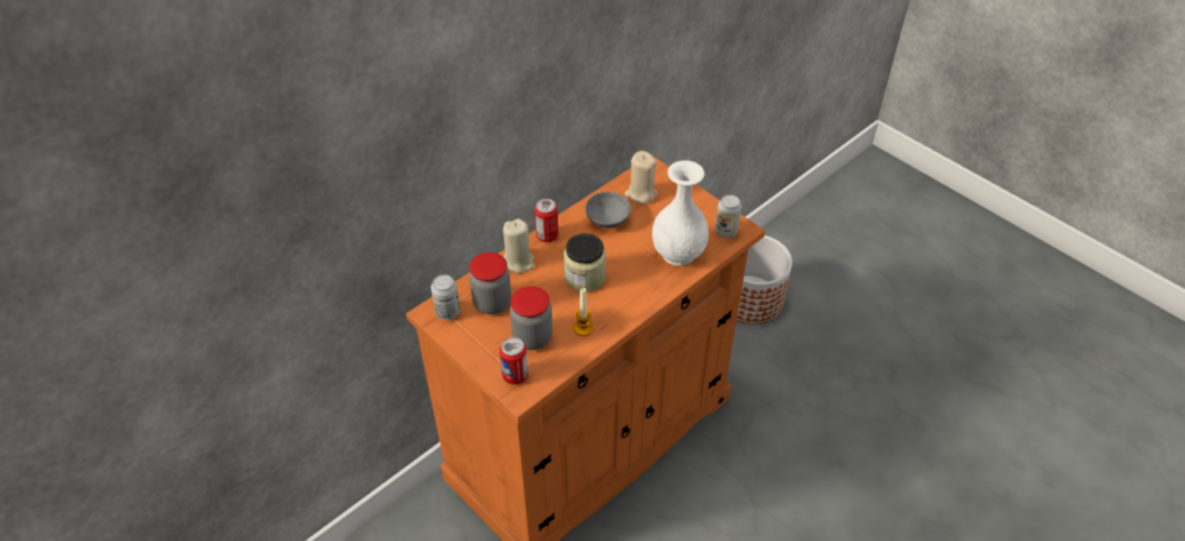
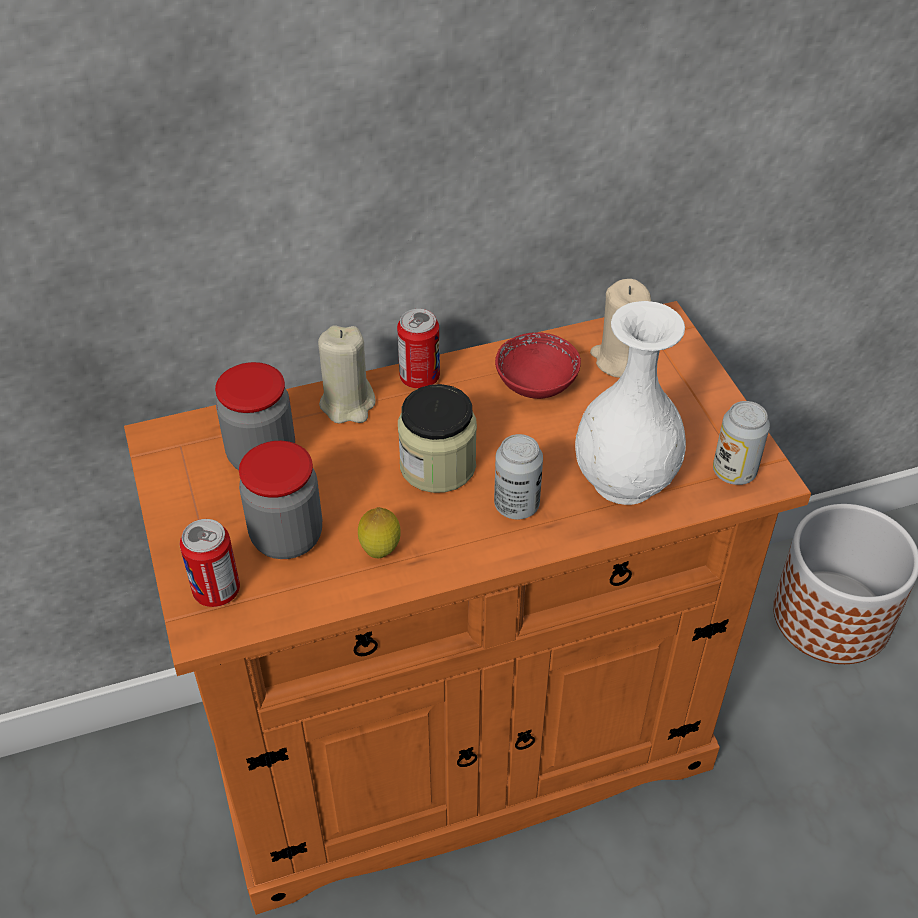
camera: 25 degrees right, 0 degrees up
(448, 312) = (185, 447): can -> can (516, 505)
(583, 328) = (380, 551): candle -> lemon
(607, 219) = (536, 383): grey bowl -> red bowl

